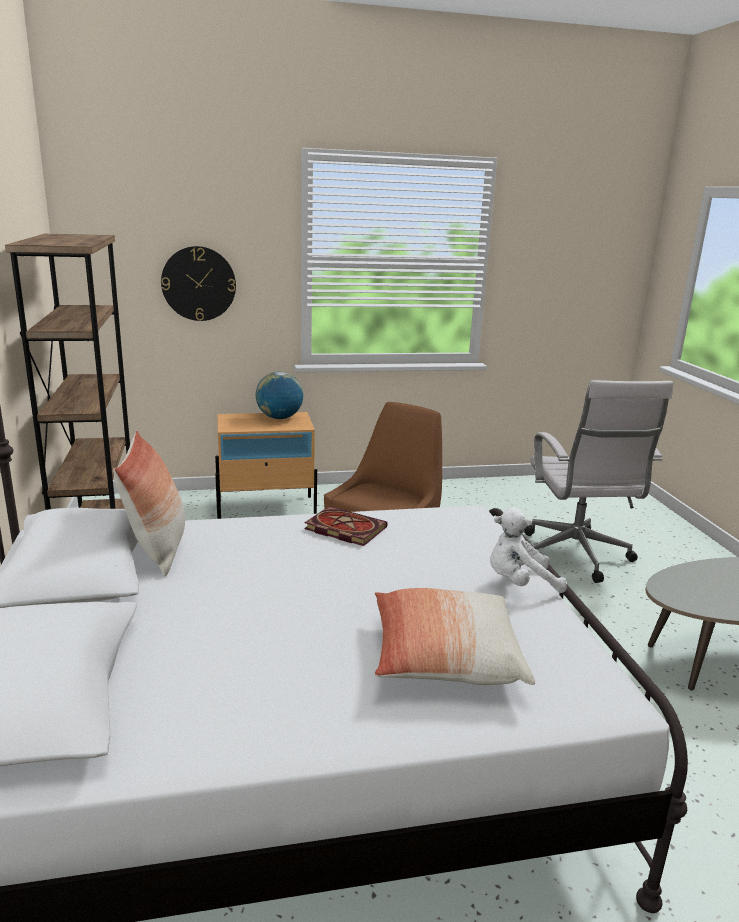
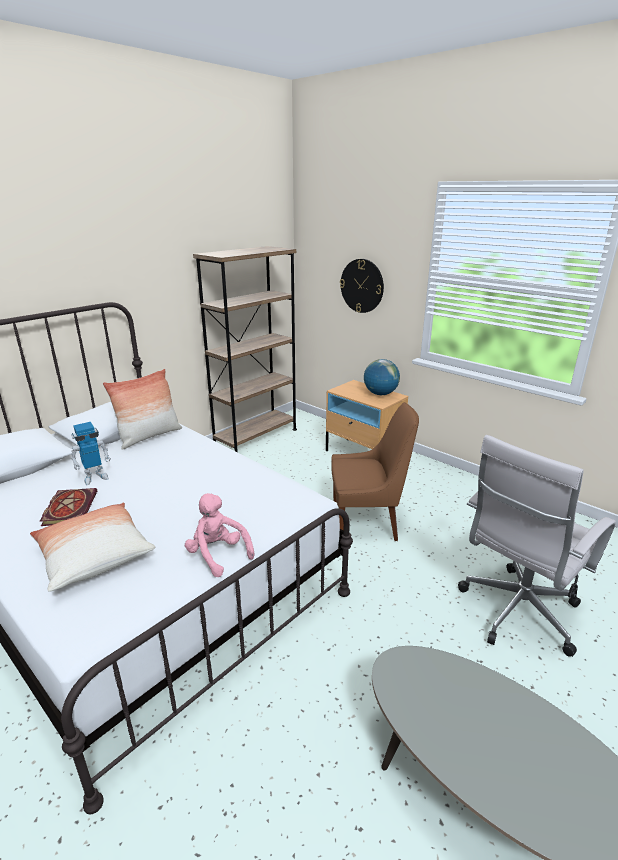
camera: 55 degrees right, 5 degrees up
(222, 615) = (95, 477): none -> toy robot
(343, 529) = (228, 469): book -> book (69, 508)
(519, 583) = (218, 555): white plush toy -> pink plush toy

